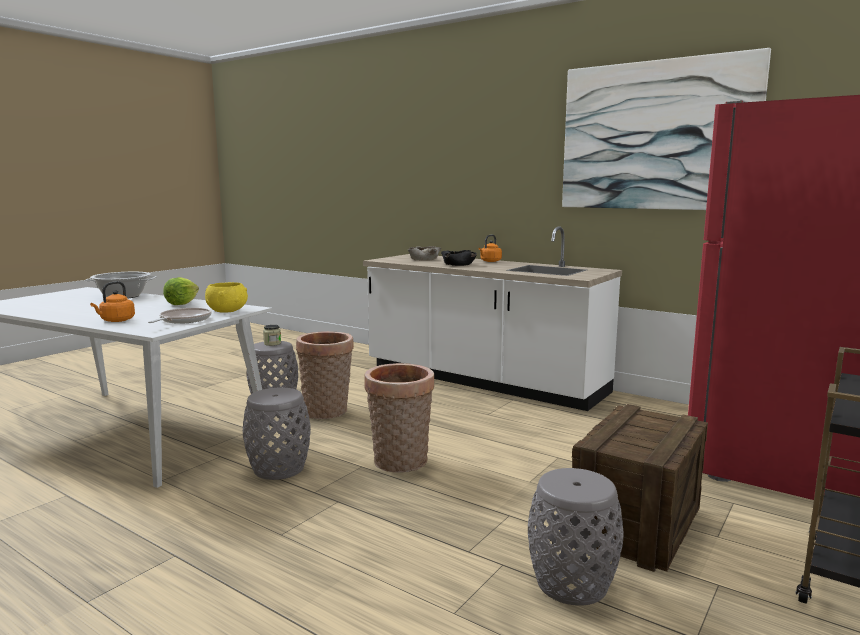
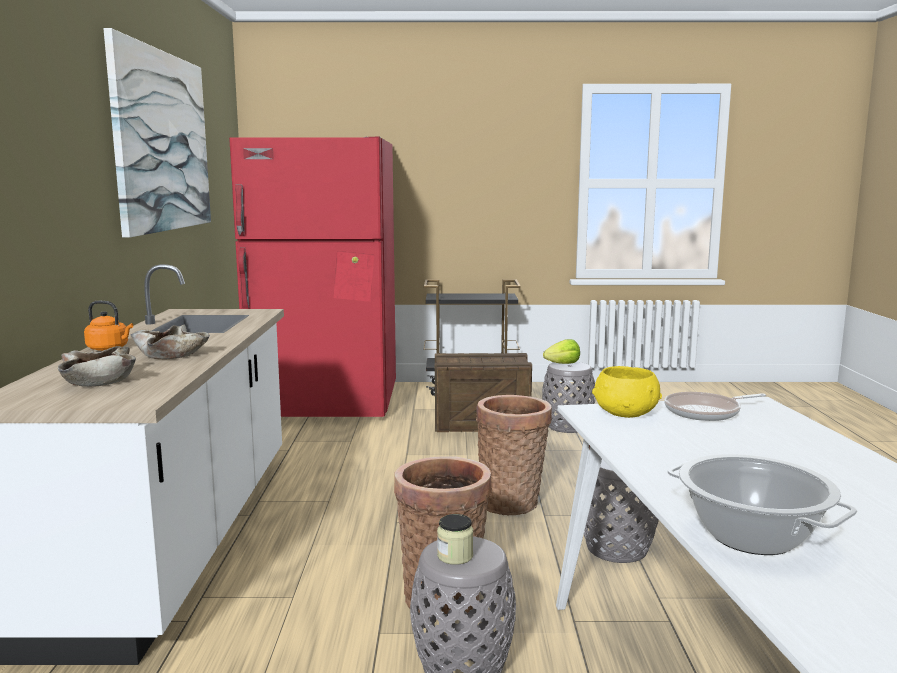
camera: 125 degrees left, 0 degrees up
(116, 320) = (800, 439): orange kettle -> none
(182, 303) = (659, 456): lettuce -> lettuce (563, 364)
(457, 264) = (171, 354): black bowl -> beige bowl

